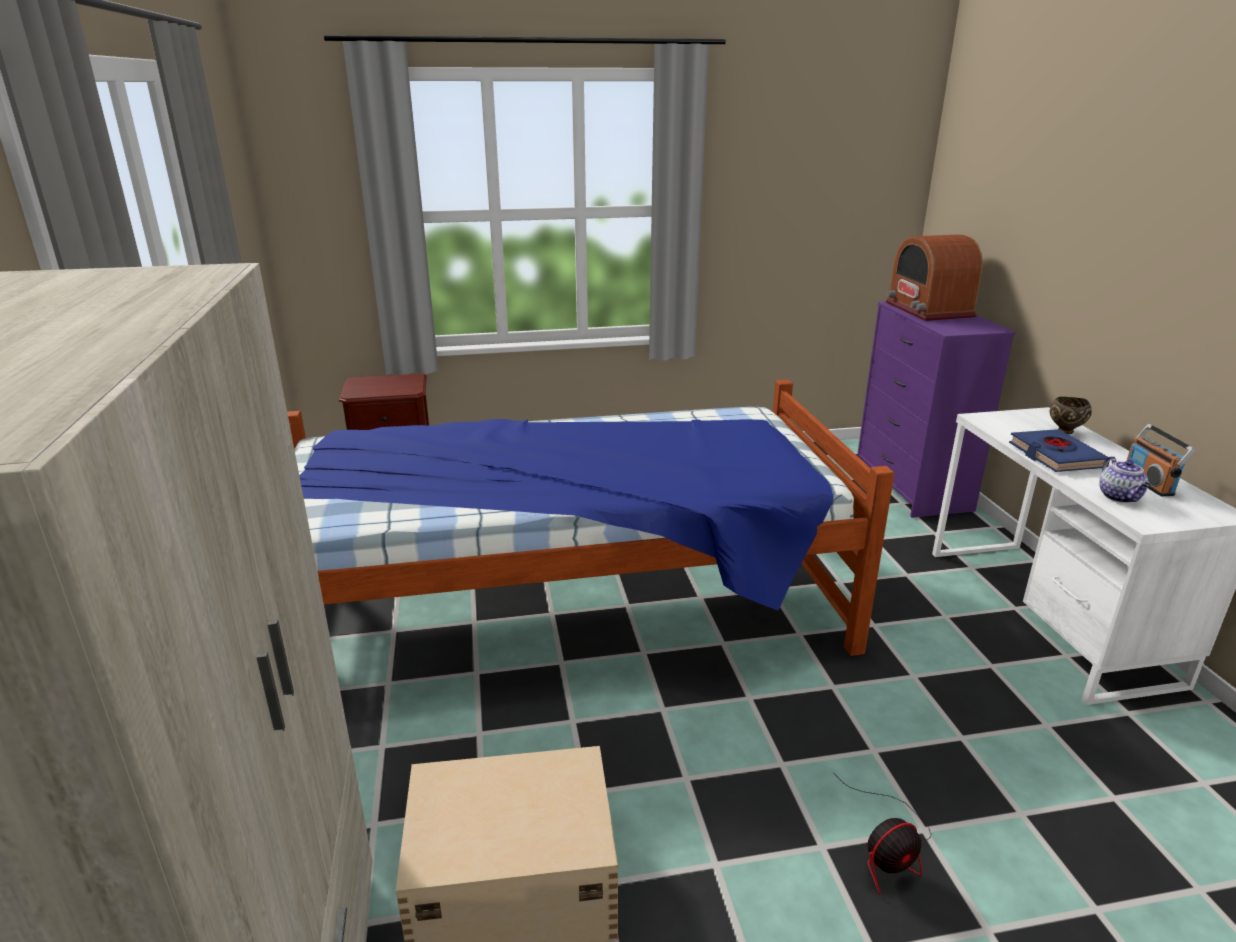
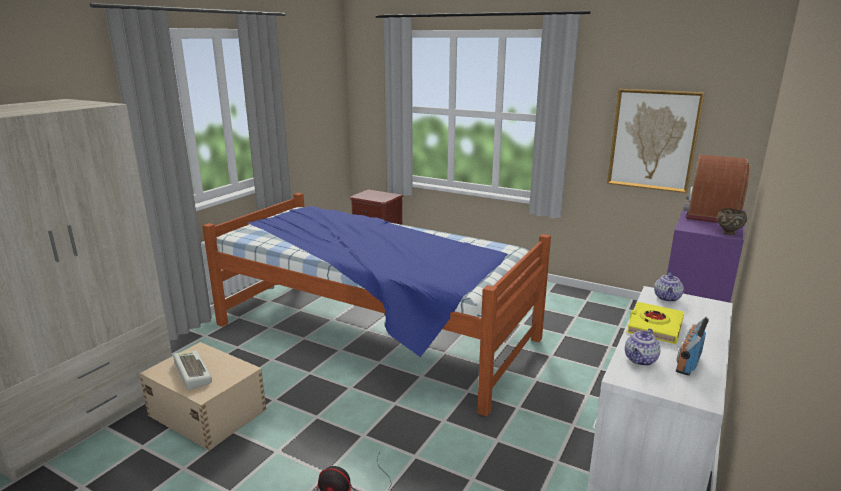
camera: 40 degrees right, 5 degrees down
(500, 826) = (191, 373): none -> keyboard
(803, 226) = (653, 140): none -> picture
(1001, 421) = (667, 298): none -> teapot
(1055, 456) = (654, 326): blue book -> yellow book
(1064, 431) = (702, 318): brown bowl -> brown bowl (728, 233)

